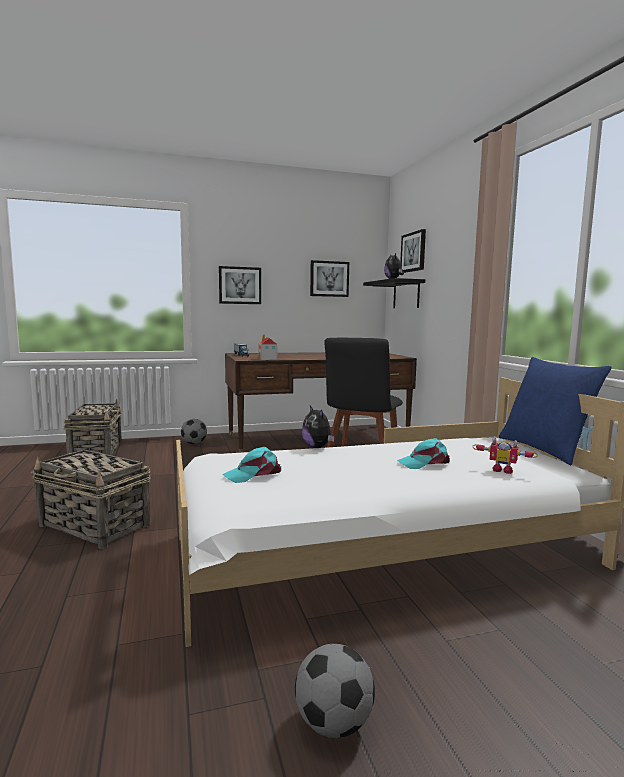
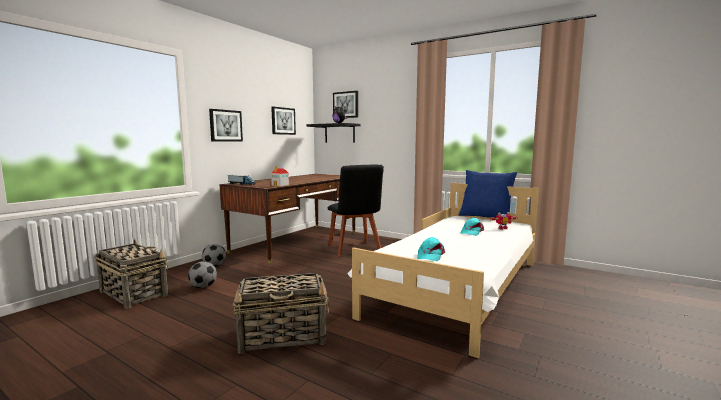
camera: 40 degrees left, 0 degrees up
(317, 447) = (409, 236): plush toy -> none
(333, 723) = (571, 349): football -> football (203, 287)

